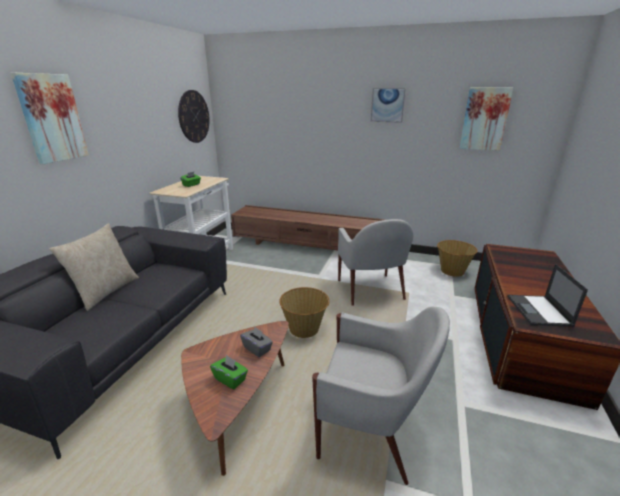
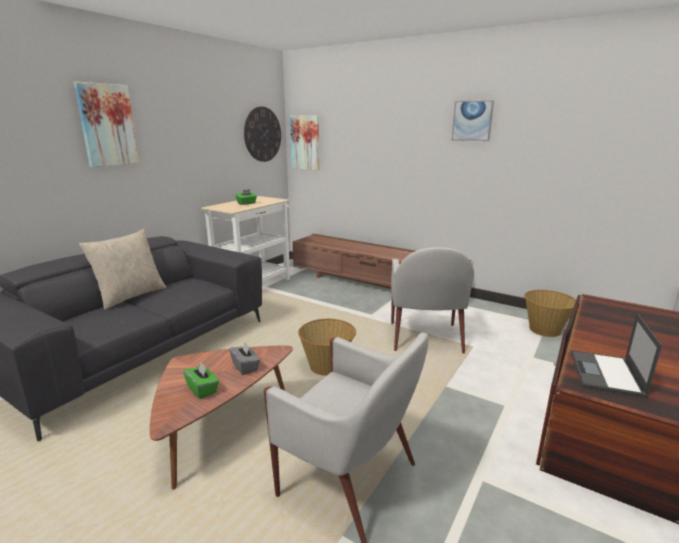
camera: 15 degrees right, 5 degrees down
(484, 119) = (595, 136): picture -> picture (305, 142)

